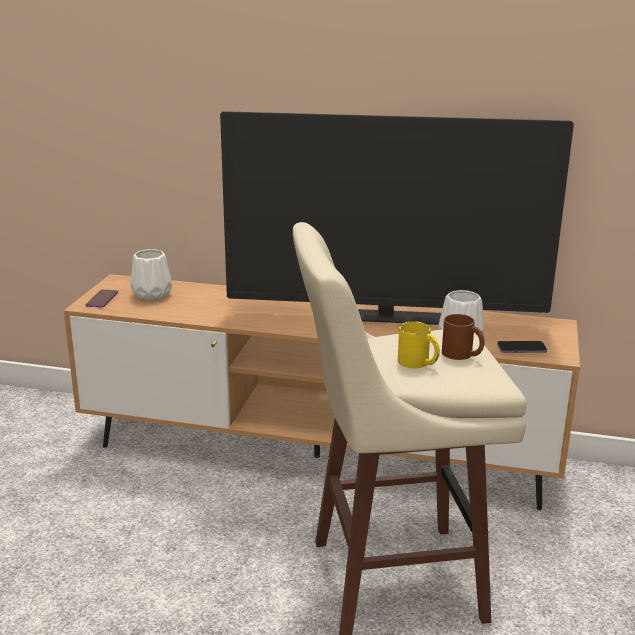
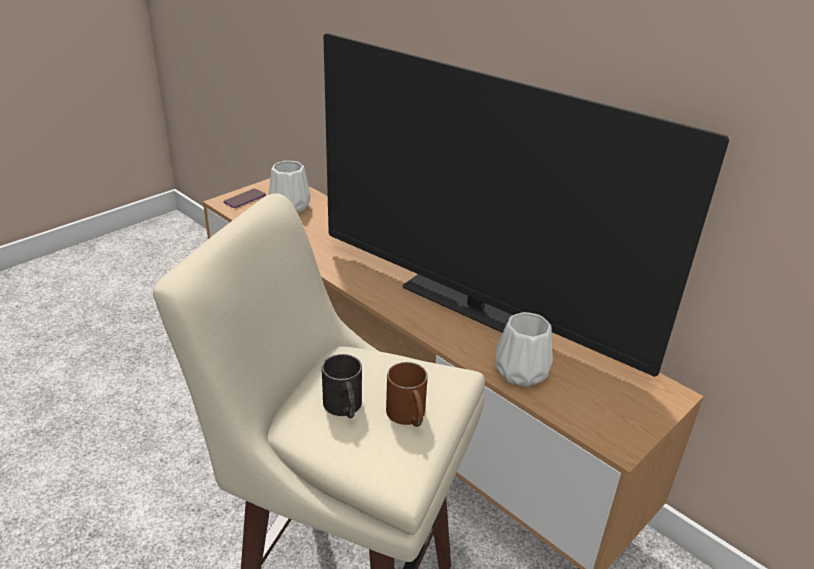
camera: 30 degrees right, 10 degrees up
(418, 363) = (344, 408): yellow mug -> black mug
(521, 349) = (582, 413): phone -> none

